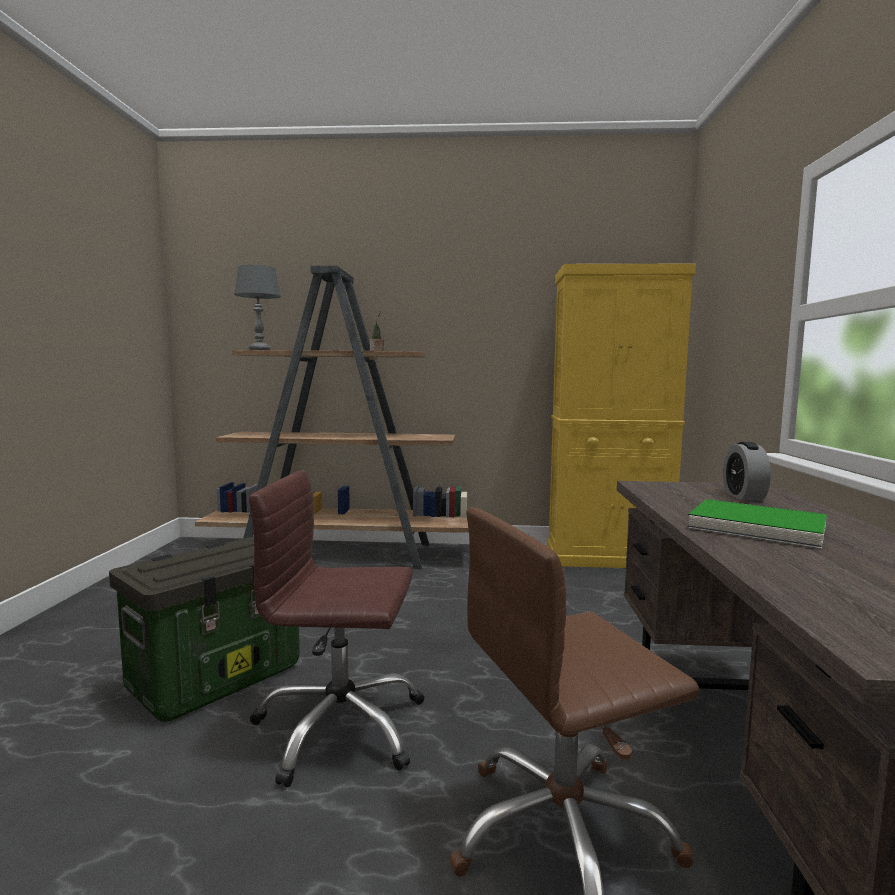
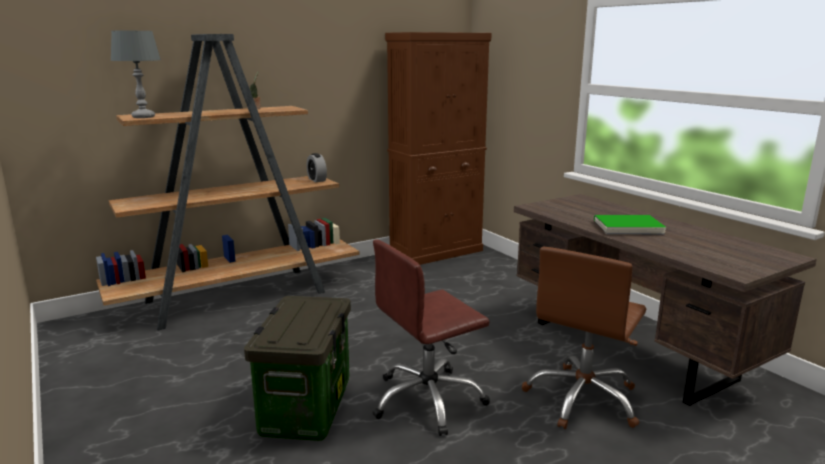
camera: 35 degrees left, 10 degrees up
(608, 558) = (436, 252): yellow cabinet -> brown cabinet
(743, 496) = (588, 206): alarm clock -> alarm clock (317, 180)

